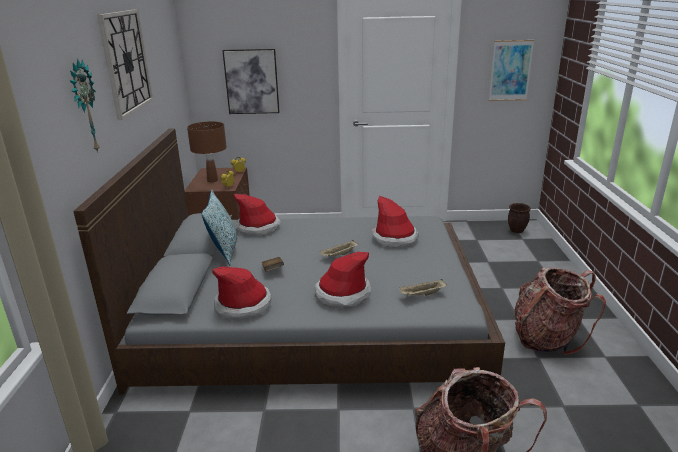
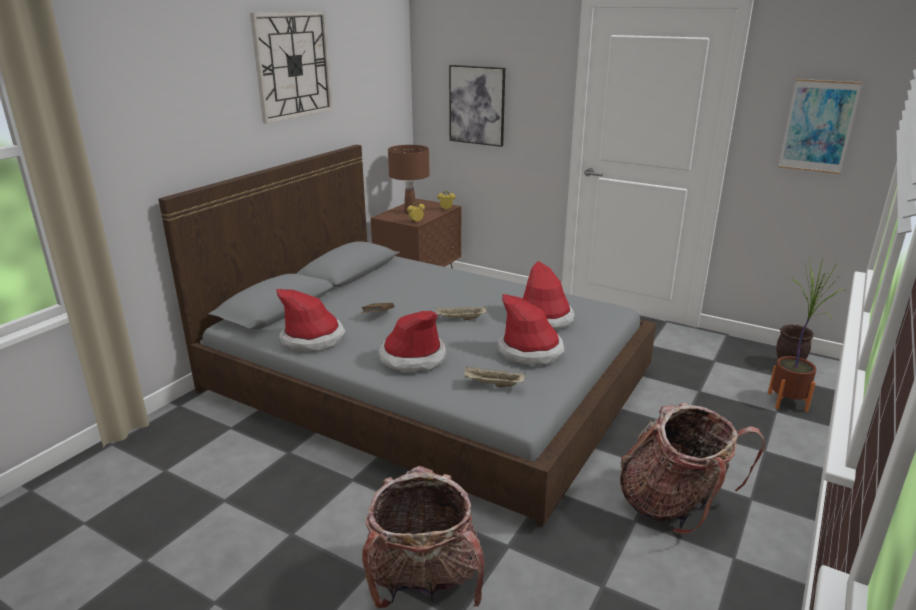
camera: 30 degrees right, 0 degrees up
(83, 107) = (205, 103): wall clock -> none
(224, 251) = (357, 285): pillow -> none
(258, 228) = (416, 271): hat -> hat (530, 351)
(538, 253) = (787, 402): none -> potted plant

